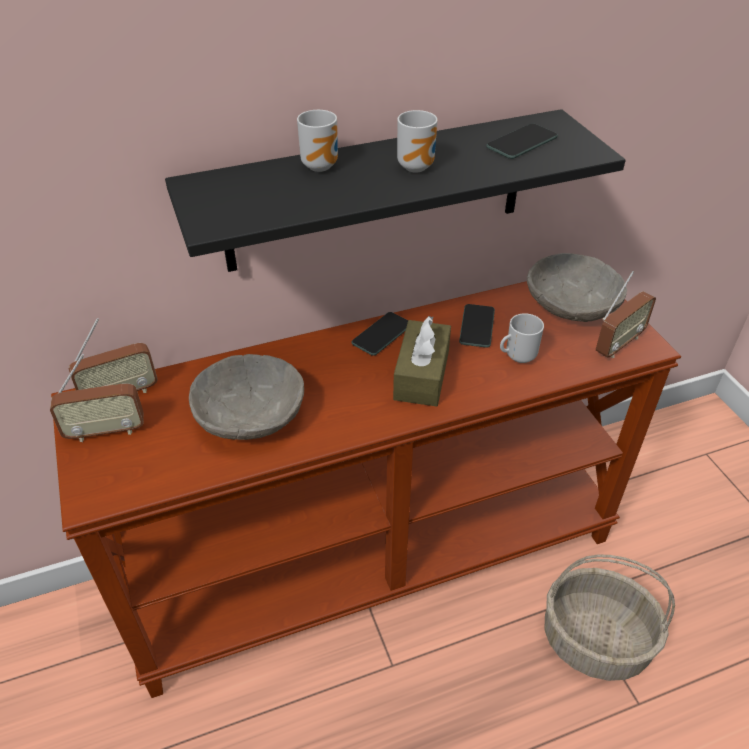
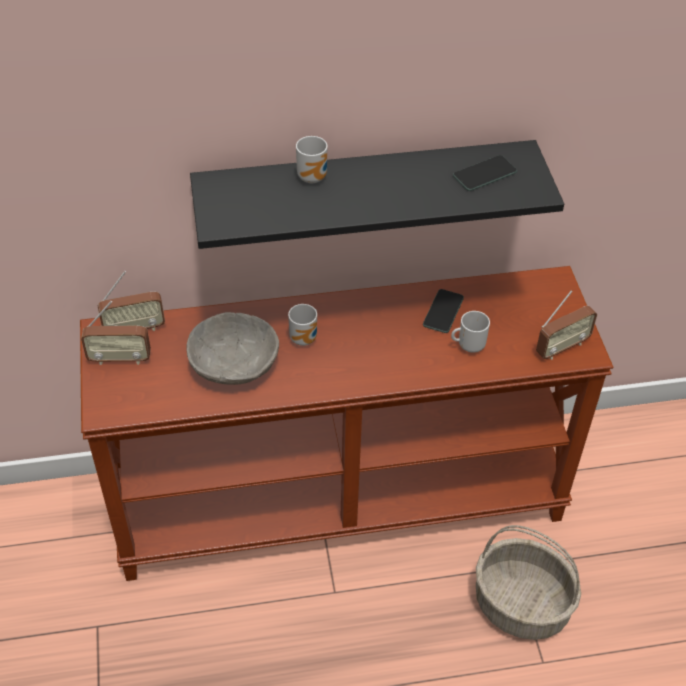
camera: 10 degrees right, 5 degrees up
(382, 334) = (358, 307): phone -> none
(418, 166) = (390, 188): mug -> mug (305, 338)
(421, 375) = (382, 350): brown tissue box -> none
(570, 305) = (533, 304): grey bowl -> none

